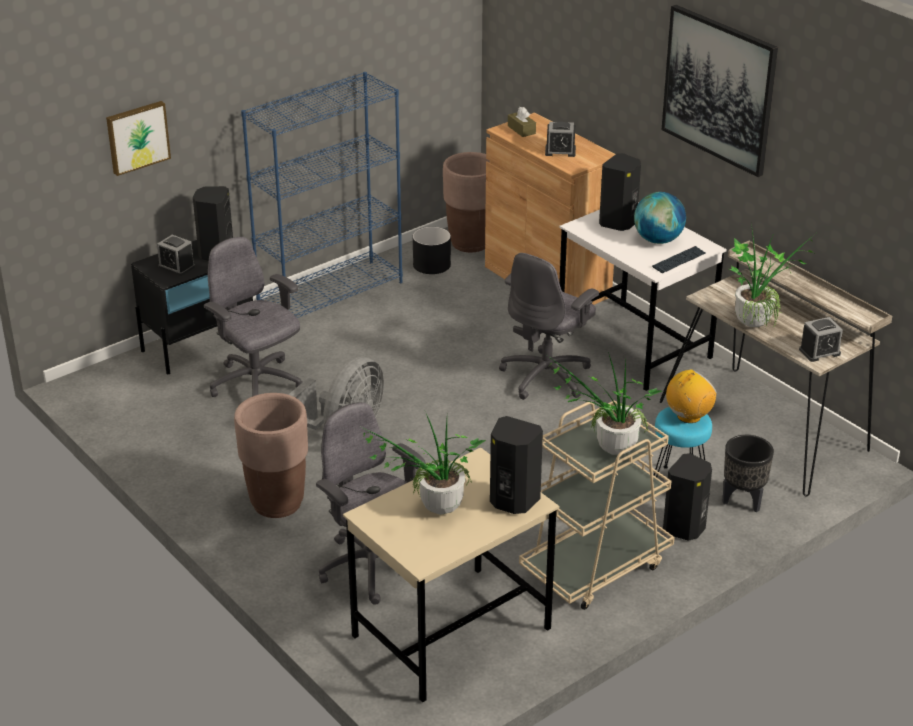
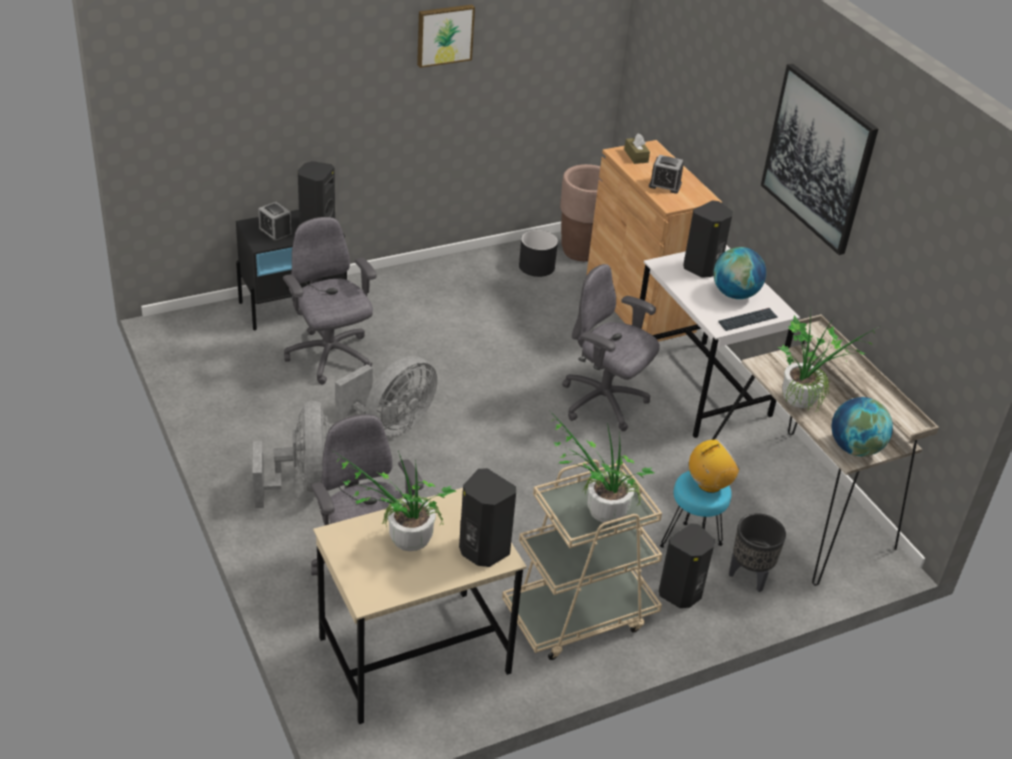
camera: 10 degrees right, 5 degrees up
(137, 137) = (252, 104): picture -> picture (444, 34)
(277, 503) = (302, 482): brown planter -> grey fan
(331, 293) = (432, 278): blue bookcase -> none
(547, 376) = (604, 403): grey office chair -> grey office chair turned 75 degrees clockwise
(819, 352) = (855, 448): alarm clock -> globe

